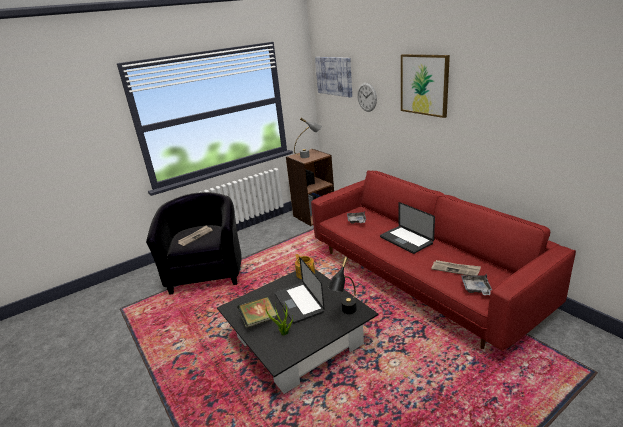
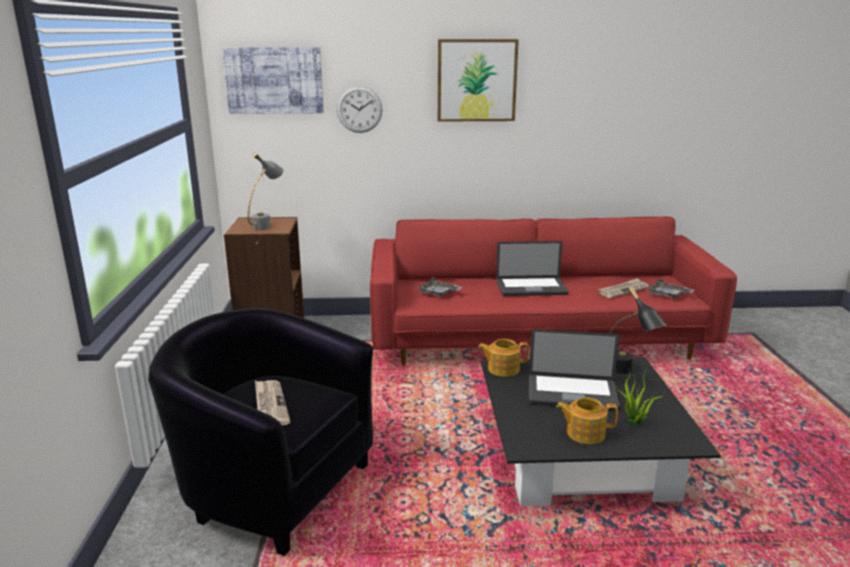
camera: 60 degrees left, 5 degrees down
(259, 320) = (584, 433): book -> teapot

